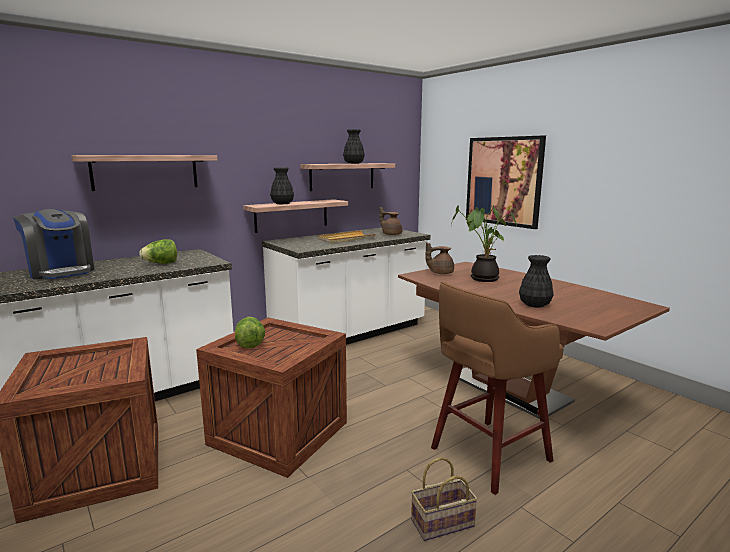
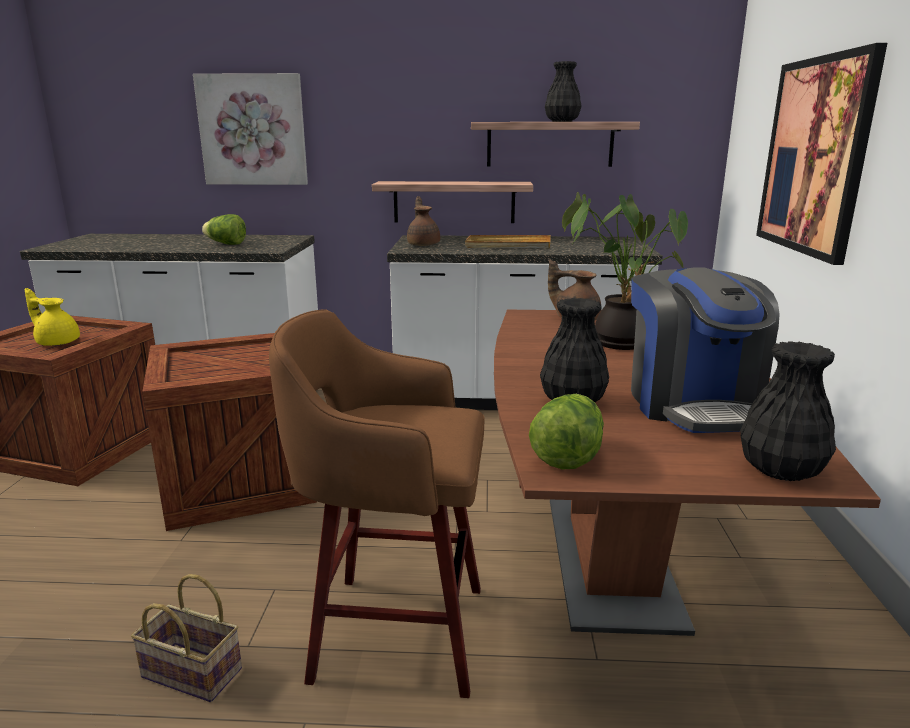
camera: 40 degrees right, 5 degrees up
(61, 272) = (139, 239): coffee machine -> coffee machine (693, 404)
(95, 370) = (57, 342): none -> yellow teapot
(145, 172) = (253, 130): shelf -> picture
(250, 343) = (207, 354): lettuce -> lettuce (568, 456)
(282, 203) = (428, 182): black vase -> black vase (781, 470)
(391, 234) = (597, 247): brown teapot -> brown teapot (423, 244)

